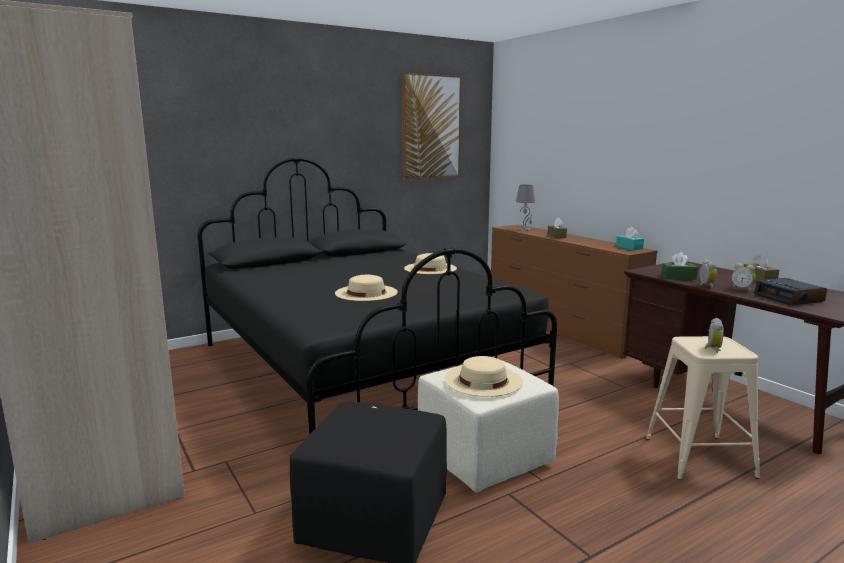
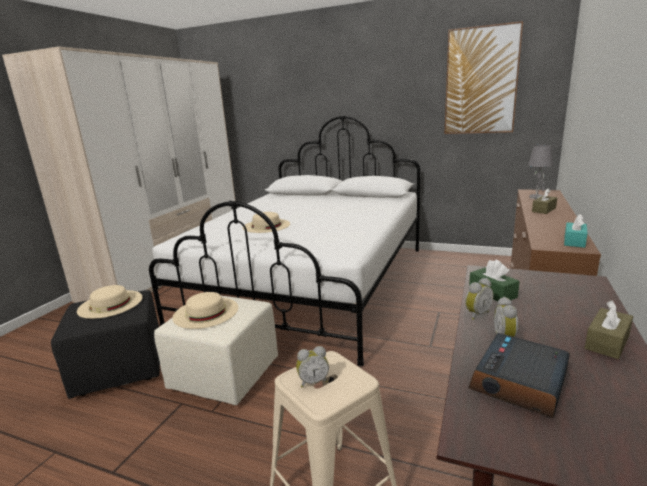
camera: 55 degrees right, 5 degrees up
(362, 369) = (312, 284): black bed -> white bed
(430, 268) = (362, 218): beige hat -> beige hat (110, 304)

